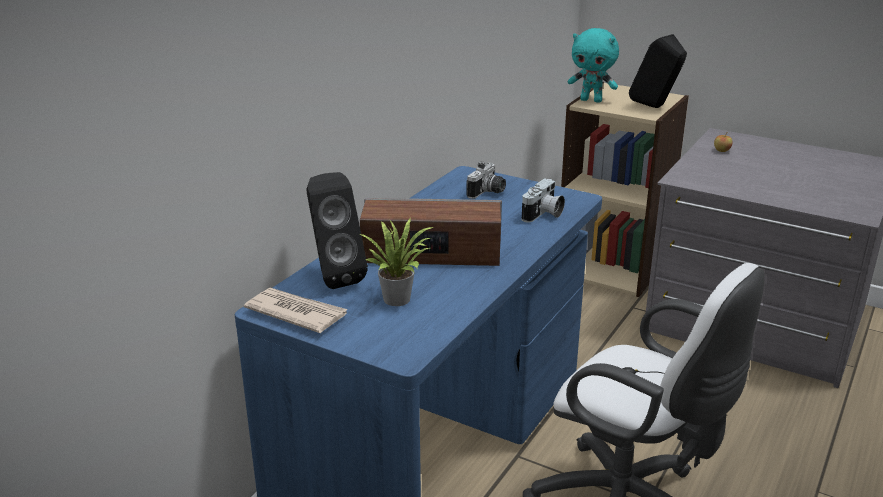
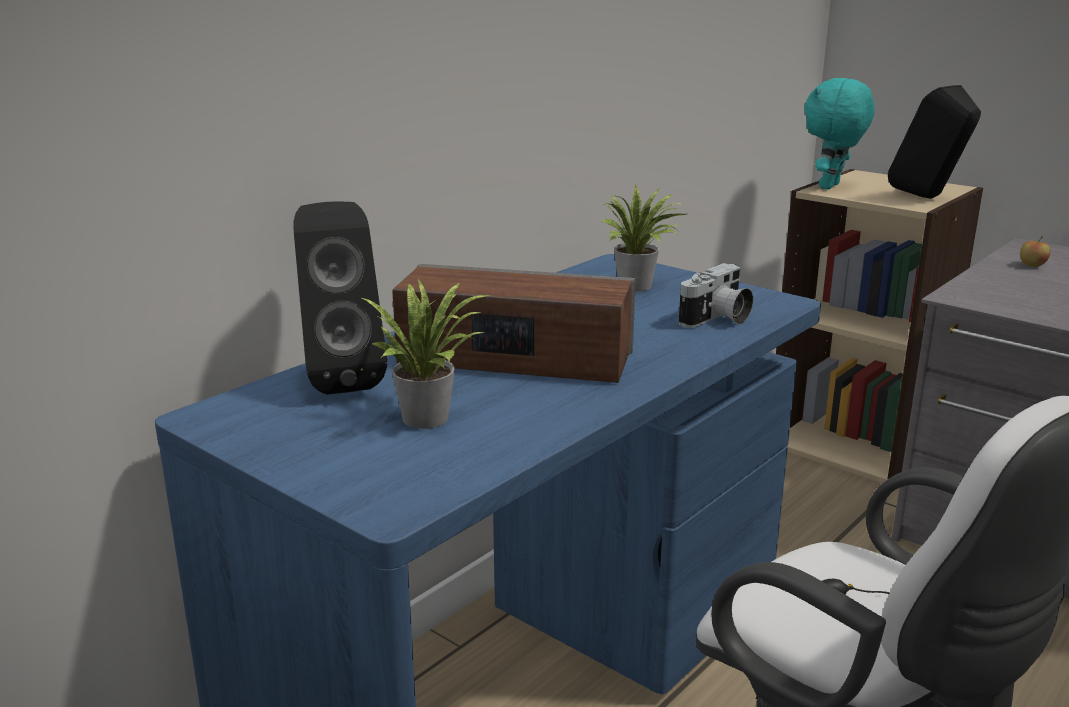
camera: 10 degrees right, 5 degrees down
(296, 313) = (251, 425): newspaper -> none
(488, 192) = (638, 287): camera -> potted plant
(591, 100) = (831, 187): turquoise plush toy -> turquoise plush toy turned 90 degrees clockwise

